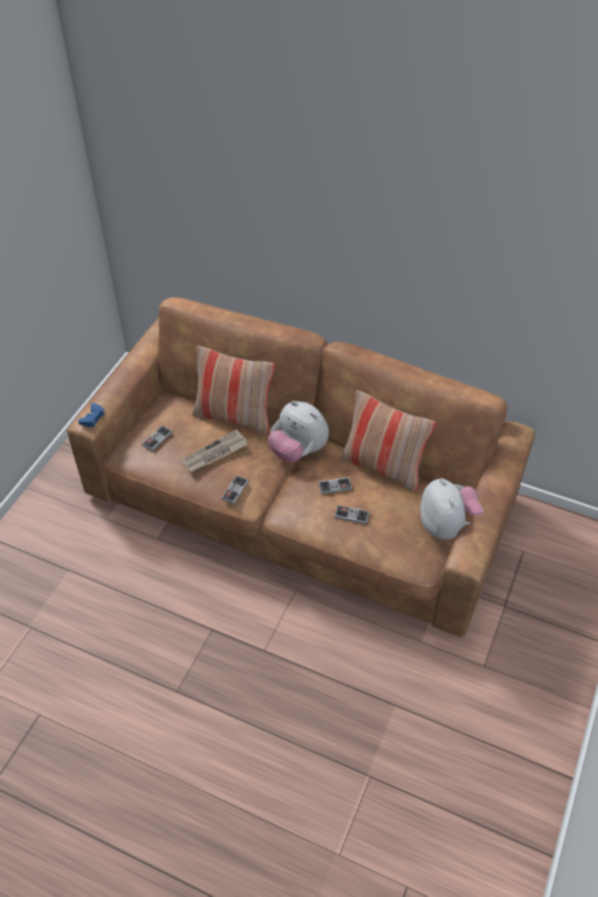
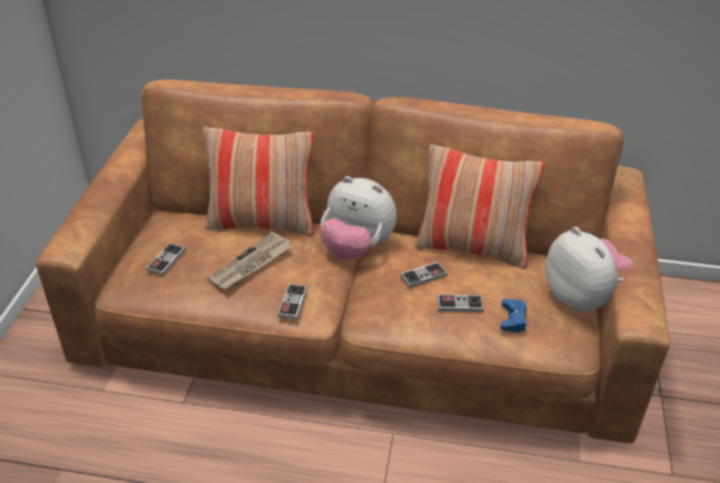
camera: 15 degrees left, 10 degrees down
(93, 418) = (72, 240): blue game controller -> blue game controller (513, 319)

